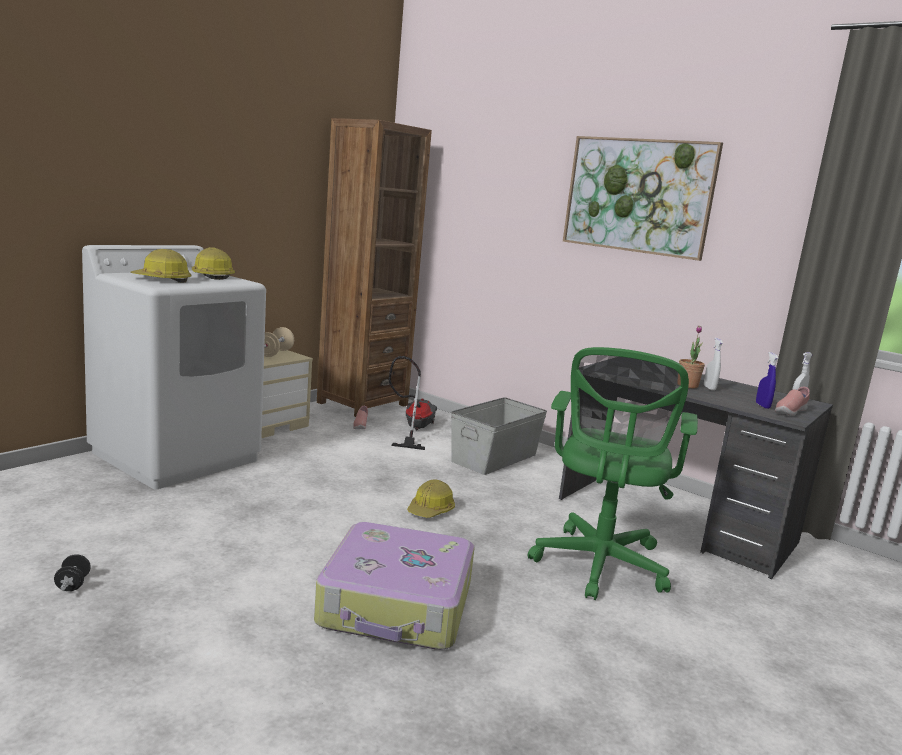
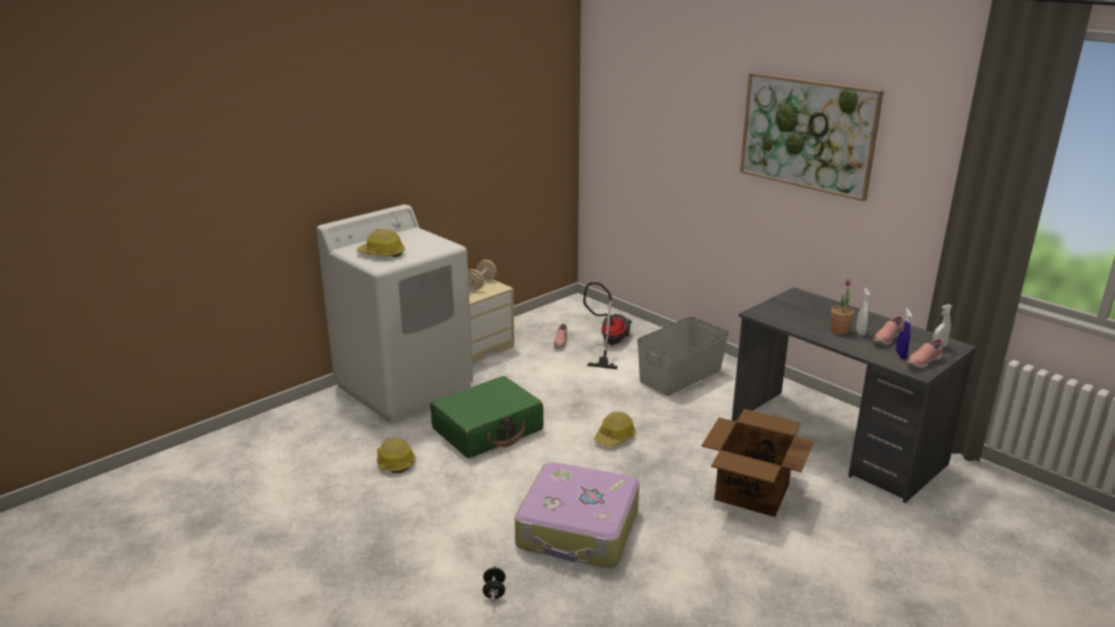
camera: 10 degrees right, 10 degrees up
(73, 584) = (344, 513): black dumbbell -> black dumbbell (494, 591)
(211, 276) = (420, 239): hard hat -> hard hat (394, 462)
(277, 499) = (488, 429): none -> green suitcase
(362, 404) = (564, 315): brown bookcase -> none
(599, 567) = (751, 492): green office chair -> cardboard box
(740, 394) = (887, 339): none -> pink shoe

